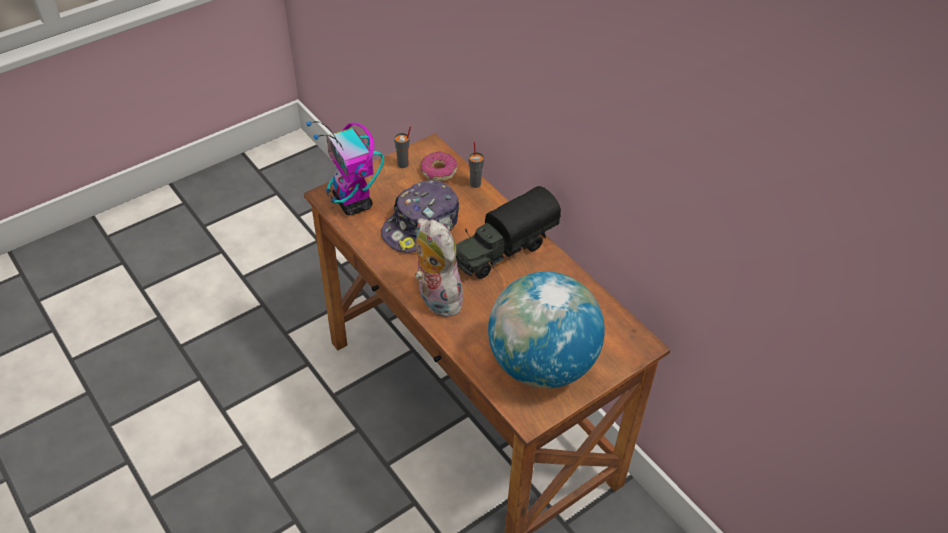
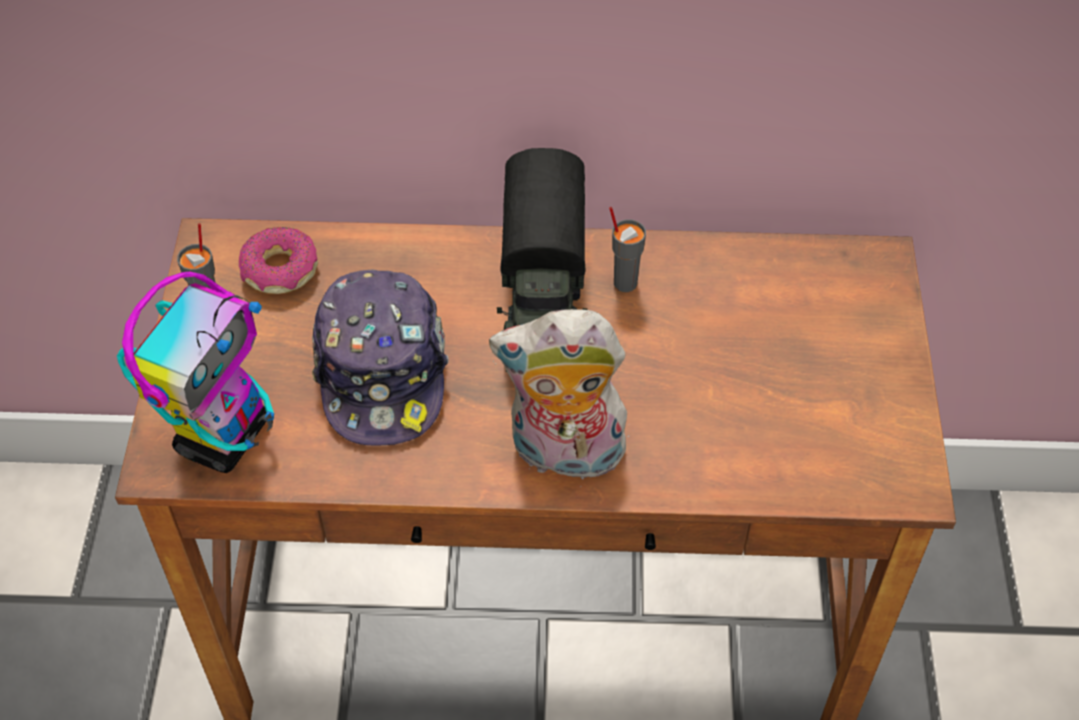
camera: 50 degrees left, 5 degrees up
(353, 203) = (224, 435): toy robot -> toy robot turned 75 degrees counterclockwise
(475, 183) = (360, 240): grey cup -> grey cup (624, 282)
(541, 364) = (819, 404): globe -> none

